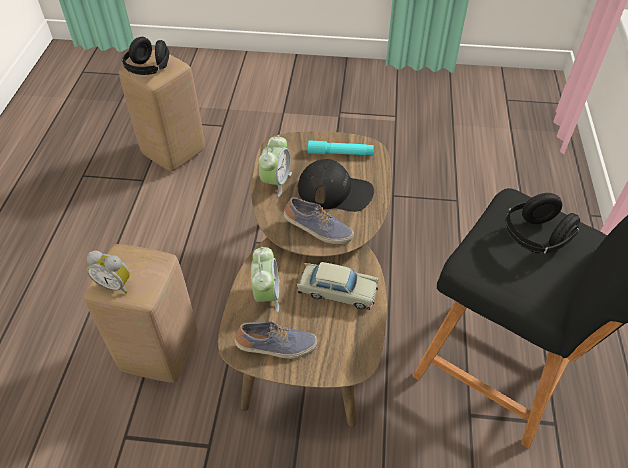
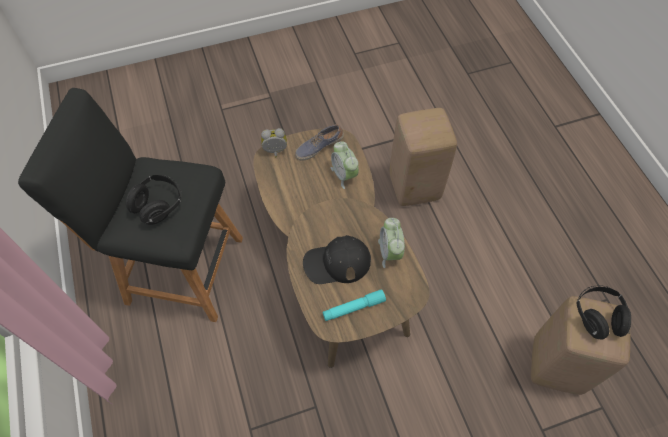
camera: 155 degrees right, 10 degrees up
(115, 284) = (429, 116): alarm clock -> alarm clock (275, 152)
(318, 230) = (332, 221): shoe -> none
(337, 291) = (299, 195): beige toy car -> none

